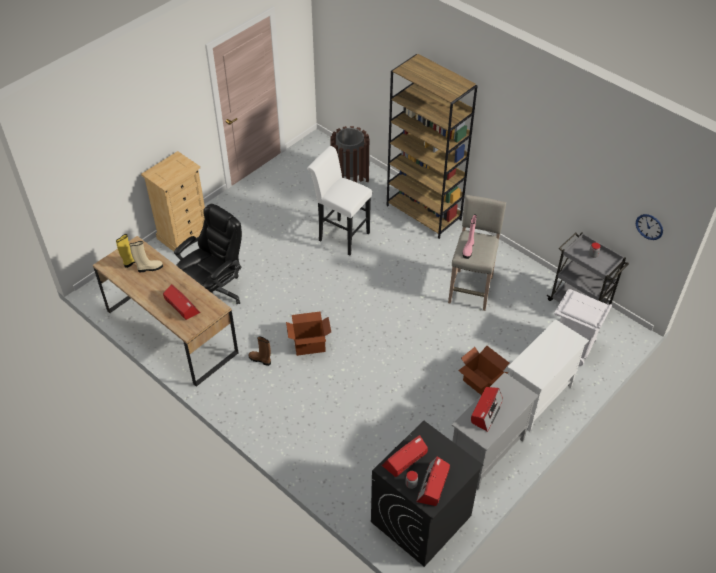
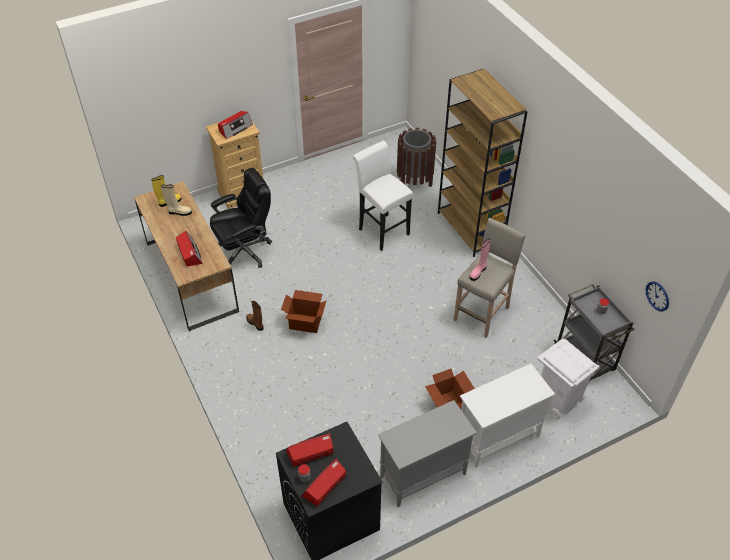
camera: 20 degrees right, 0 degrees up
(486, 411) = (417, 432): radio -> radio (235, 128)

